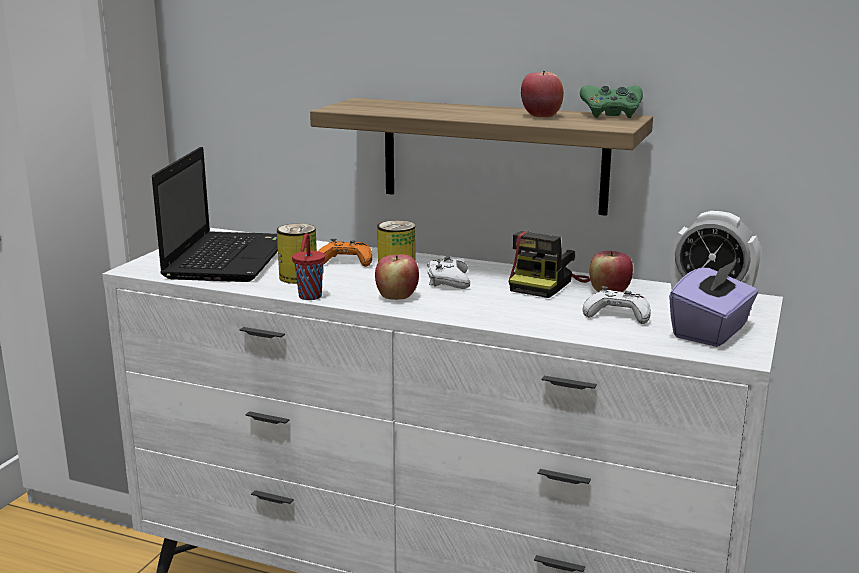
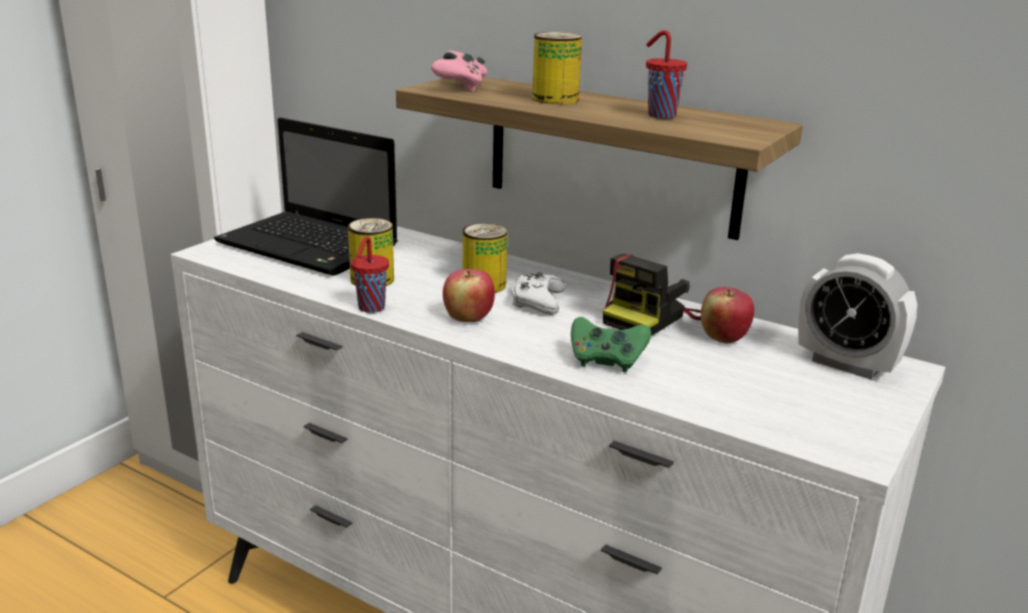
camera: 10 degrees right, 5 degrees up
(228, 258) = (311, 246): laptop -> laptop turned 105 degrees clockwise
(346, 261) = (435, 263): orange game controller -> none
(363, 106) = (460, 87): none -> pink game controller
(449, 110) = (555, 99): none -> can
(541, 116) = (660, 115): apple -> red cup
(610, 115) = (748, 120): green game controller -> green game controller (606, 361)
(617, 314) = (721, 372): white game controller -> none
(711, 332) = (831, 412): purple tissue box -> none

